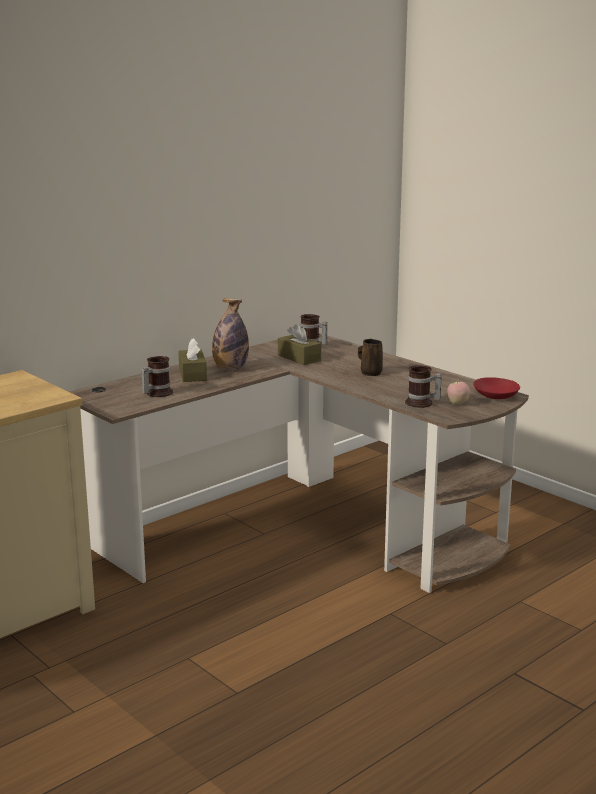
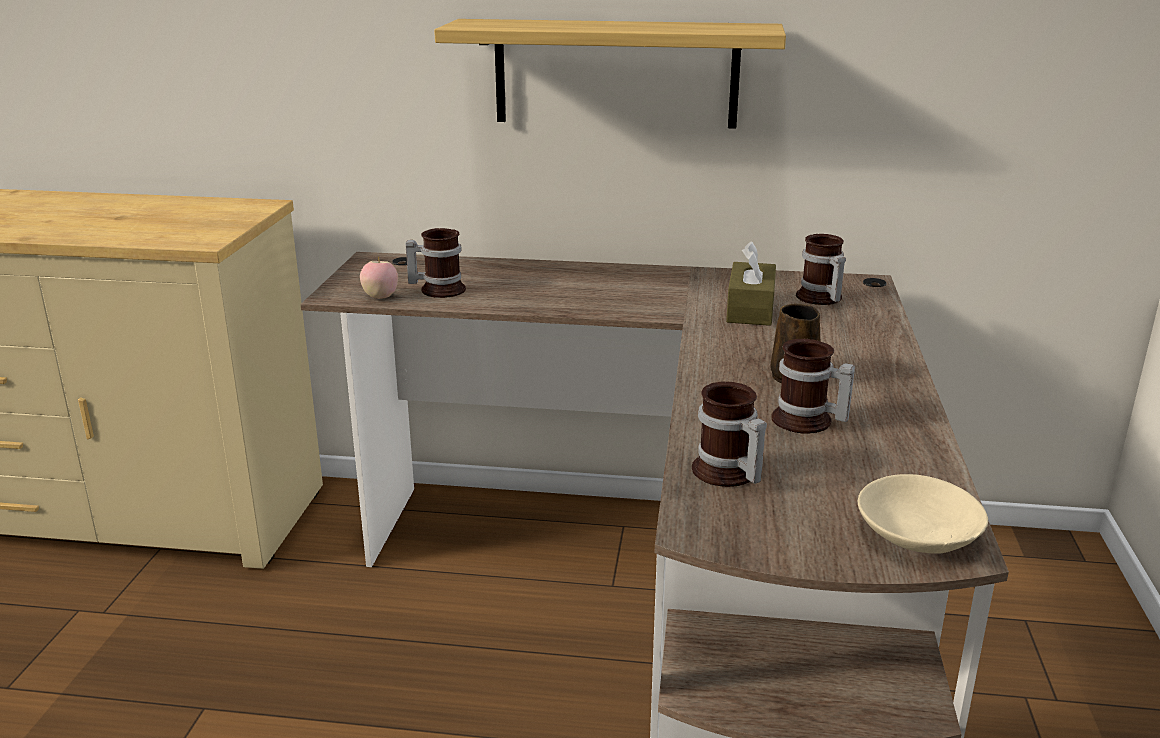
camera: 50 degrees right, 5 degrees up
(187, 253) = (616, 73): none -> shelf
(192, 374) = (548, 281): brown tissue box -> none
(230, 368) = (616, 289): bottle -> none
(406, 383) = (806, 422): none -> mug
(457, 403) = (792, 510): apple -> apple (380, 297)
(496, 396) = (918, 535): red bowl -> beige bowl

